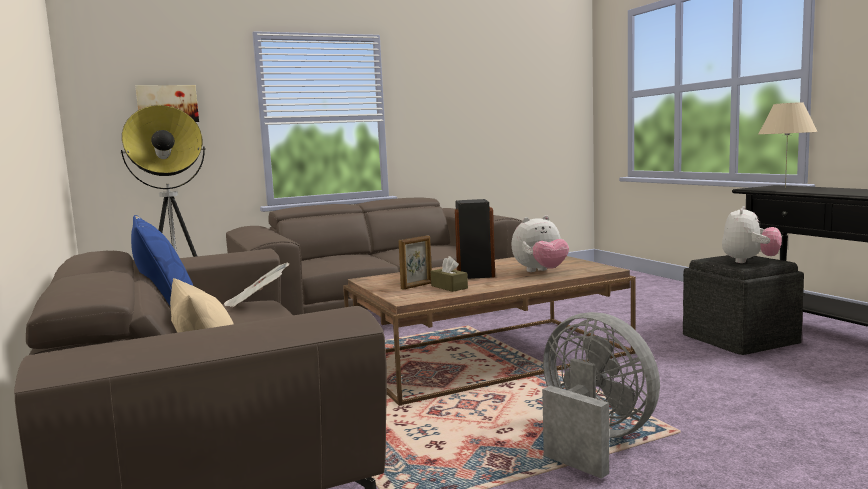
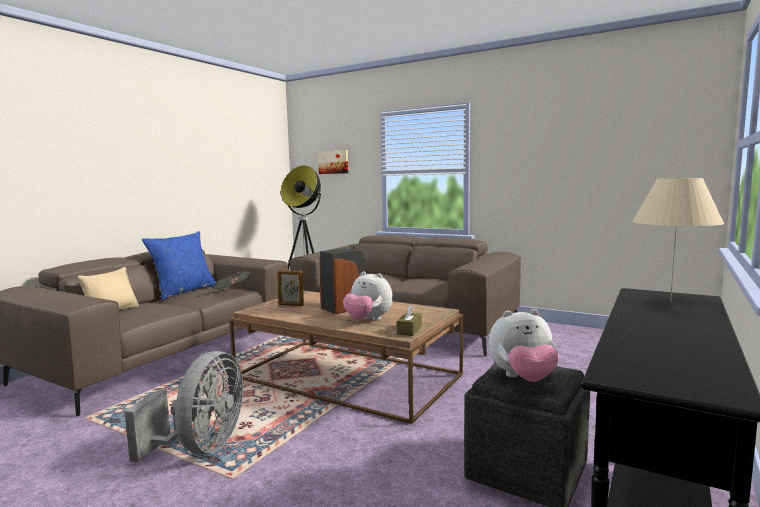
camera: 55 degrees right, 0 degrees up
(449, 287) = (293, 311): brown tissue box -> brown tissue box (409, 330)

